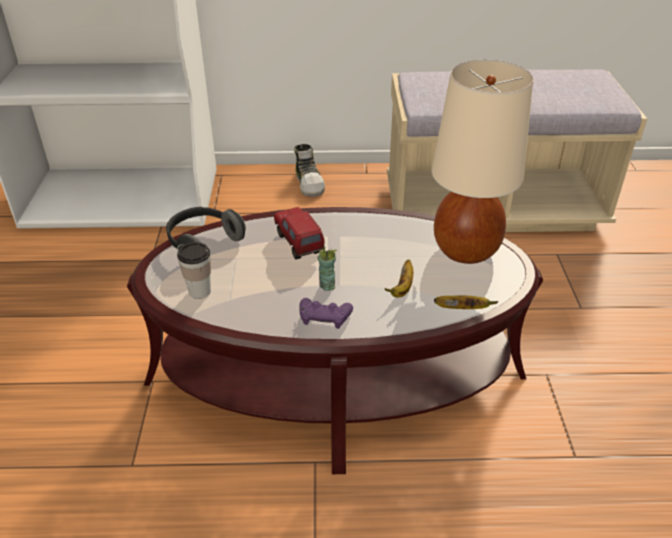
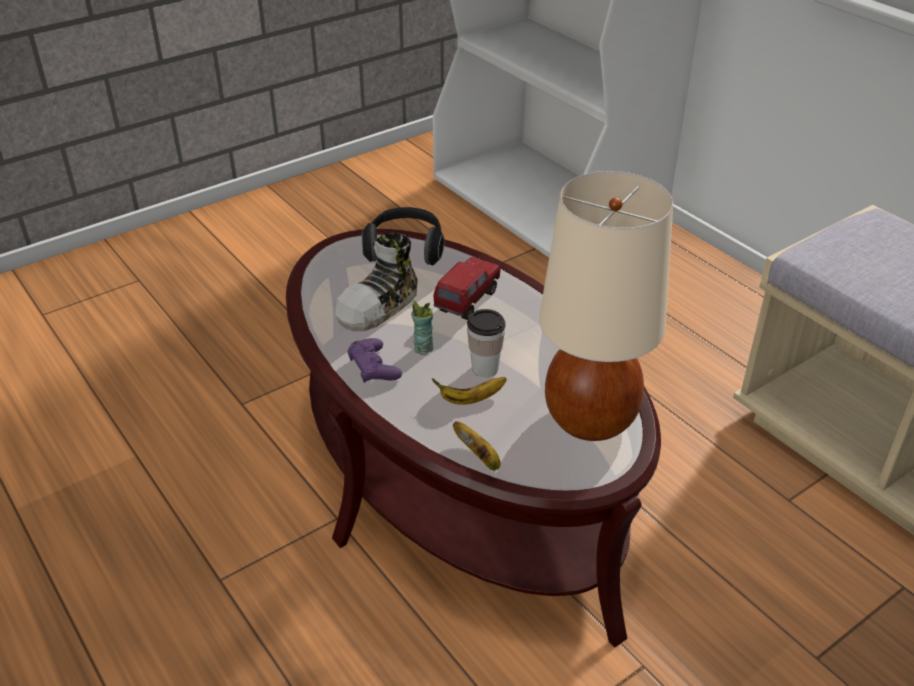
camera: 55 degrees right, 0 degrees up
(200, 291) = (339, 280): cup -> cup (485, 368)
(310, 183) = (737, 300): shoe -> shoe (380, 306)

